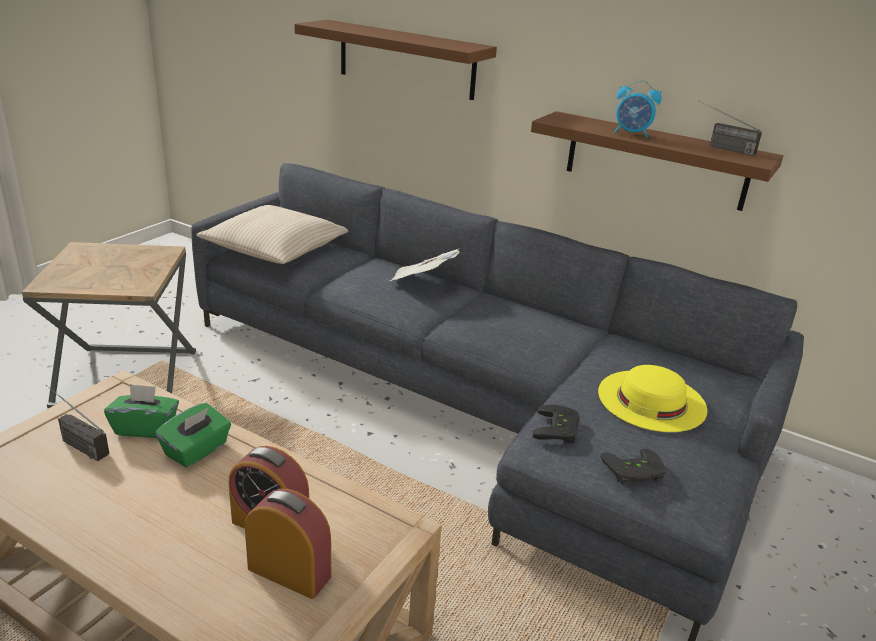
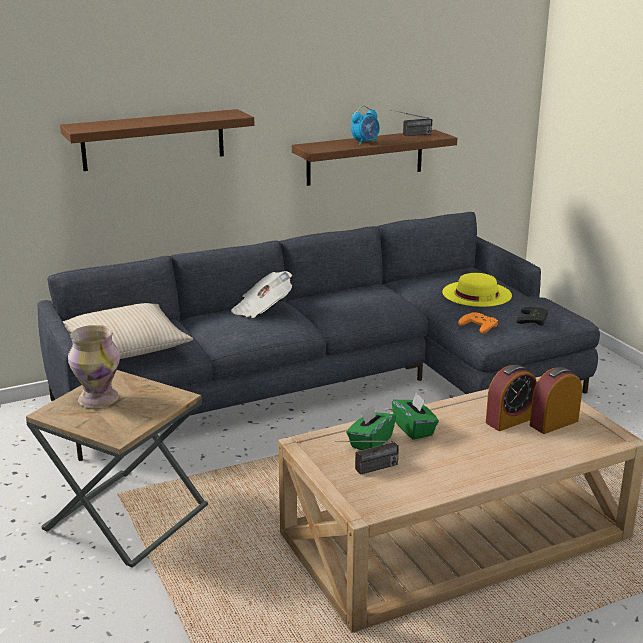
camera: 55 degrees left, 5 degrees down
(116, 257) = (98, 399): none -> vase
(559, 429) = (480, 325): black game controller -> orange game controller

